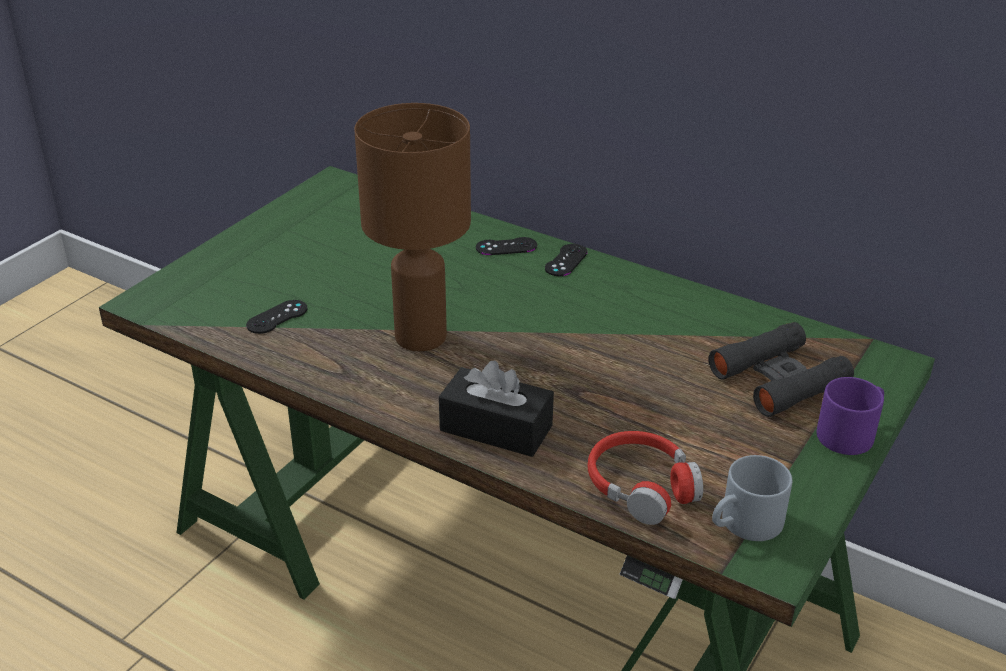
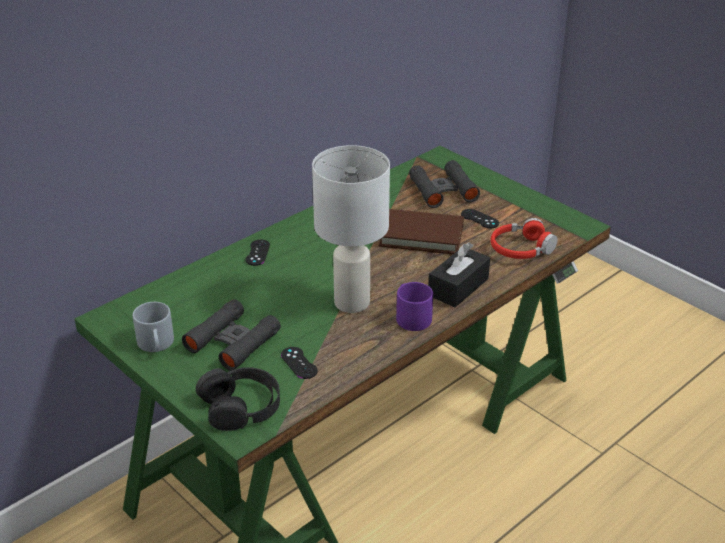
camera: 75 degrees left, 0 degrees up
(190, 292) = (241, 406): none -> black headphones
(310, 264) = (233, 341): none -> black binoculars
(422, 336) = (351, 301): brown table lamp -> white table lamp
(566, 260) = (288, 233): black game controller -> black game controller (479, 219)
(624, 374) = (421, 236): none -> brown book
(744, 525) = (555, 226): grey mug -> grey mug (157, 344)
(850, 432) = (493, 182): purple mug -> purple mug (410, 316)

